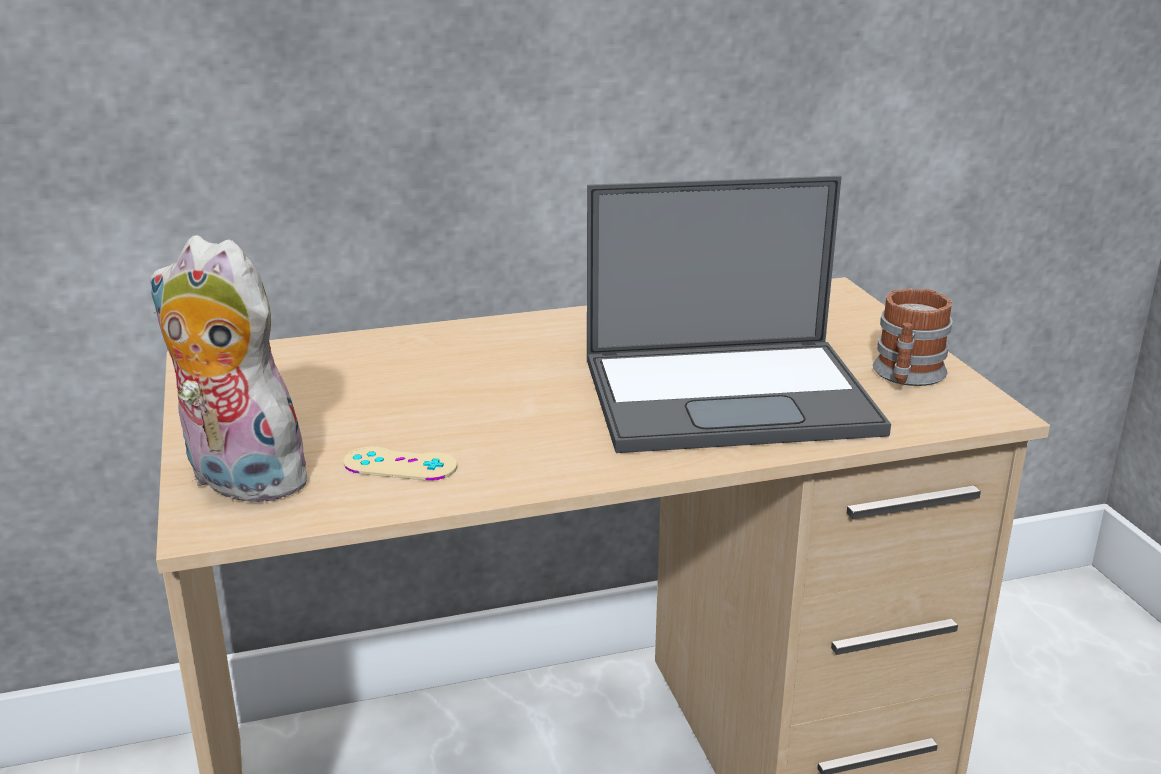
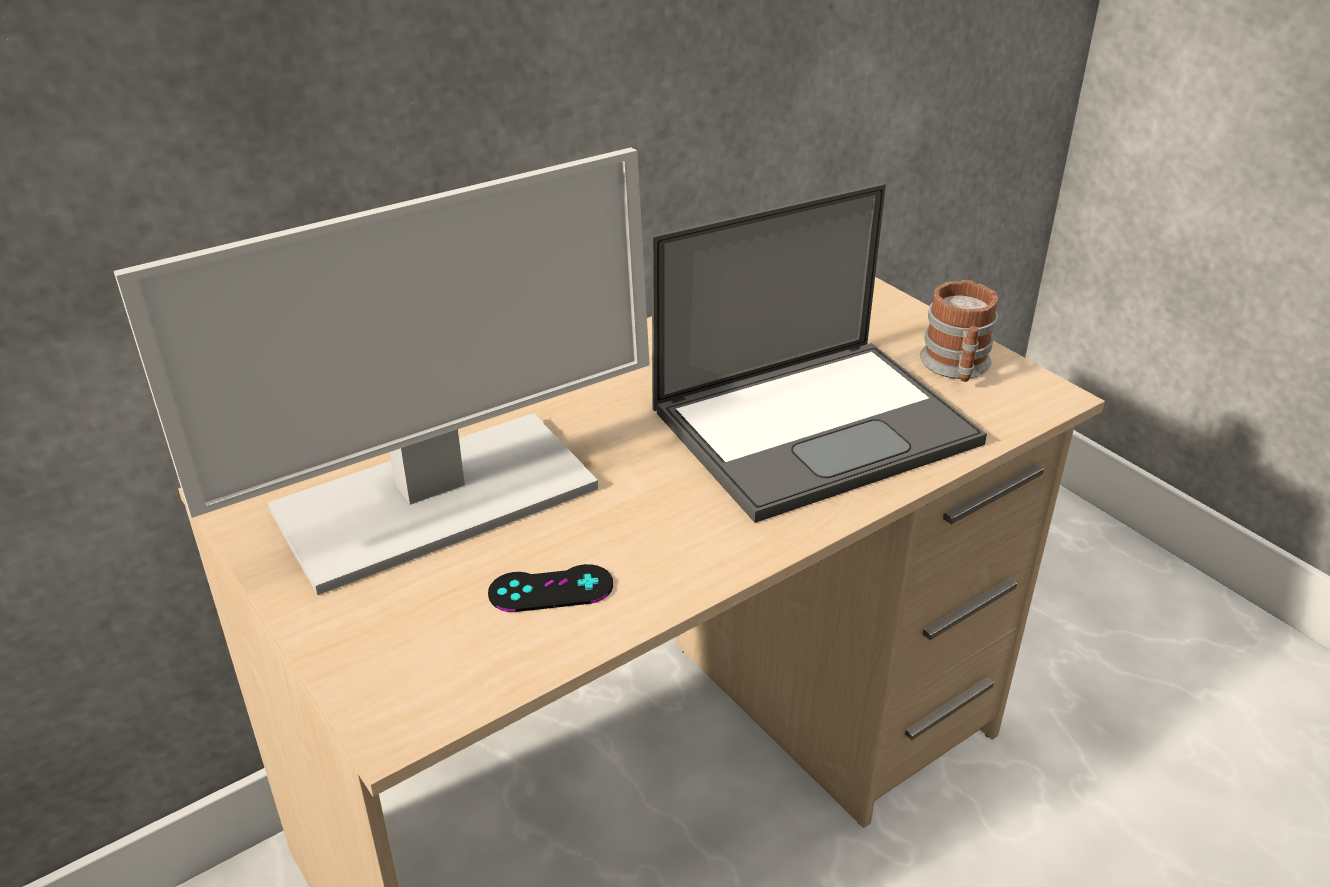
camera: 20 degrees left, 10 degrees up
(237, 480) = (389, 654): plush toy -> none
(351, 392) = (434, 502): none -> monitor
(400, 465) = (551, 589): beige game controller -> black game controller

